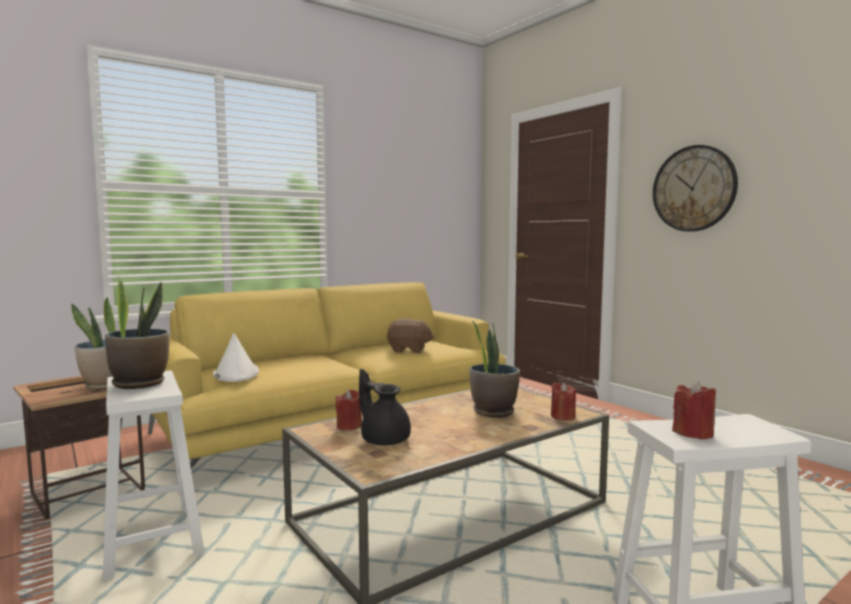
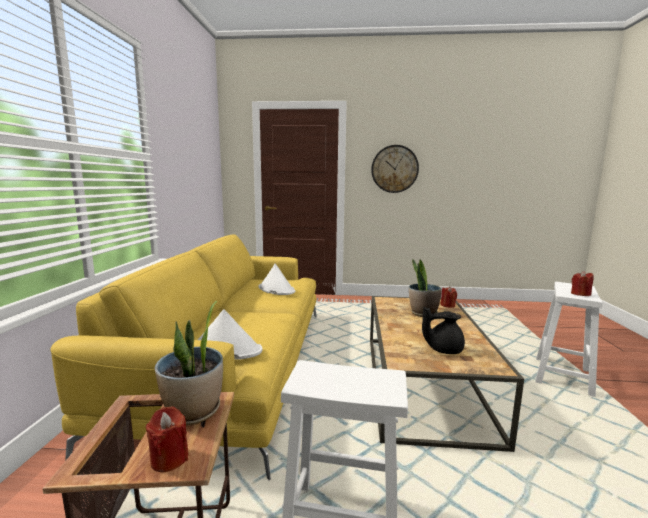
camera: 50 degrees left, 5 degrees up
(140, 383) = (338, 380): potted plant -> none
(349, 426) = (405, 351): red candle -> red candle (169, 458)
(409, 350) = (276, 289): brown plush toy -> white hat

